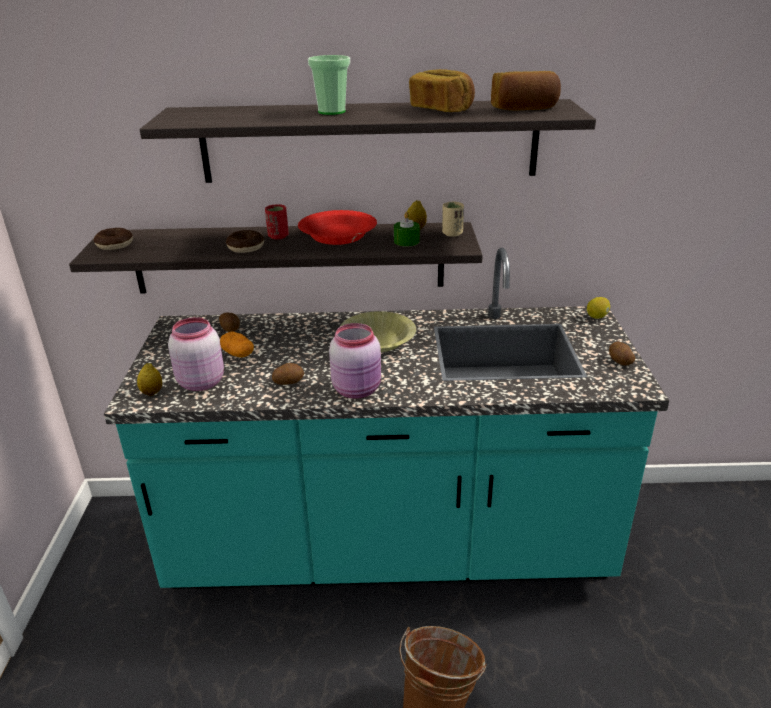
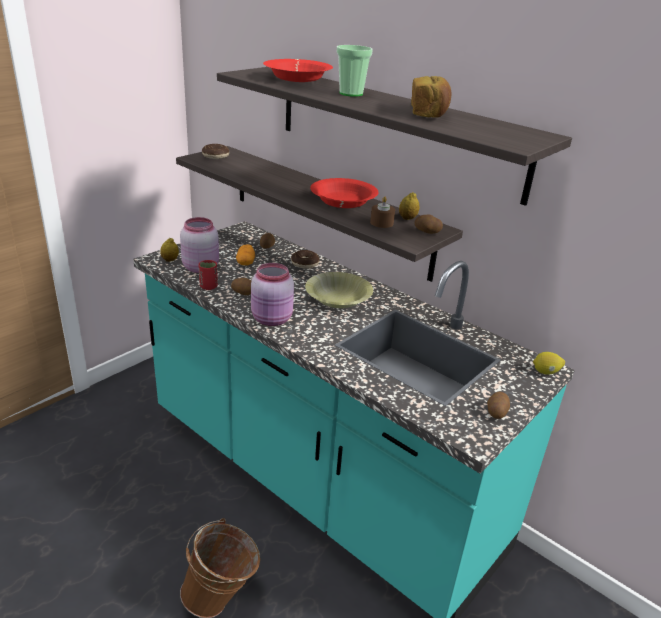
camera: 40 degrees right, 0 degrees up
(240, 112) = (298, 79): none -> red bowl
(246, 247) = (276, 185): donut -> donut (305, 263)
(278, 236) = (309, 186): red cup -> red cup (208, 286)
(406, 241) = (381, 223): green candle -> brown candle
(452, 233) = (427, 232): beige cup -> potato
(524, 109) = (494, 131): bread -> none

